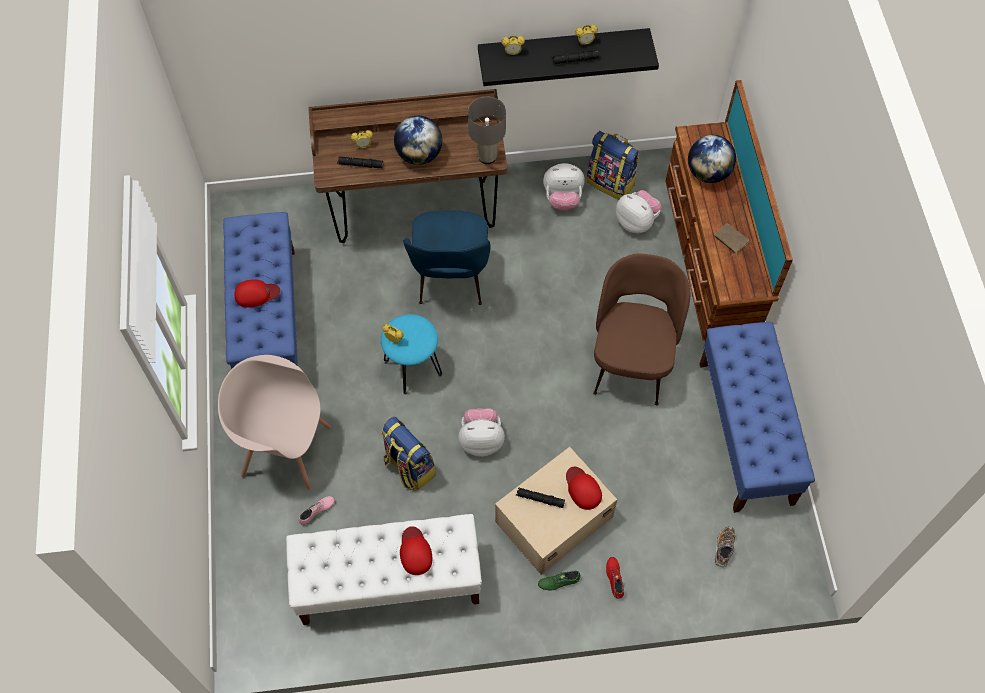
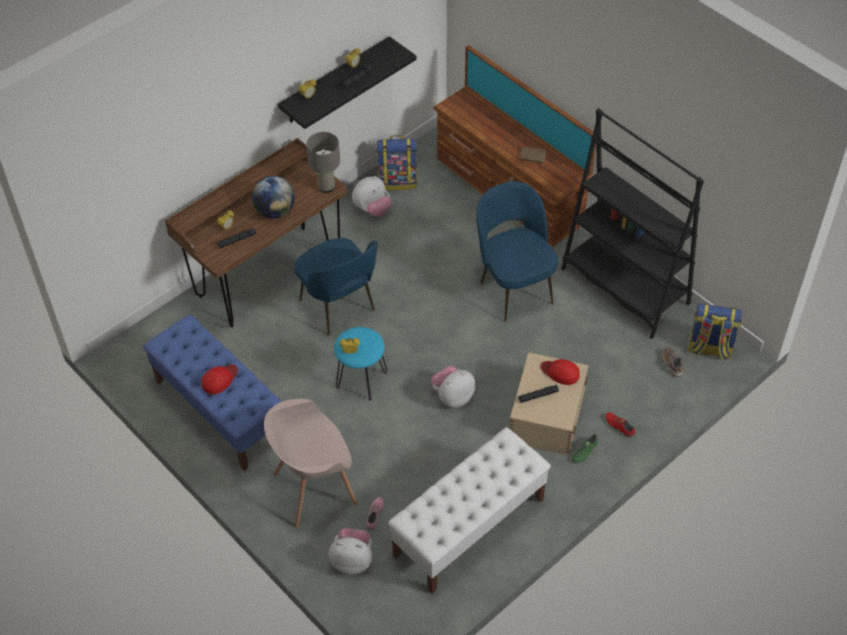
camera: 35 degrees left, 10 degrees down
(408, 467) = (416, 445): backpack -> backpack (709, 348)
(415, 552) = (490, 472): red cap -> none
(631, 365) = (514, 288): brown chair -> blue chair
(636, 222) = (438, 197): plush toy -> plush toy (352, 560)
(708, 173) = (481, 123): globe -> none
(746, 433) = (625, 286): blue bench -> black bookcase

